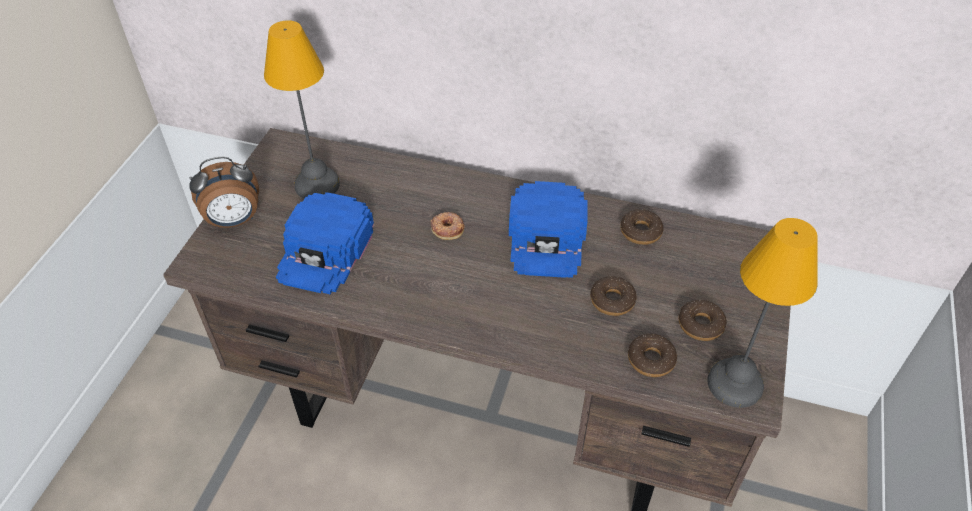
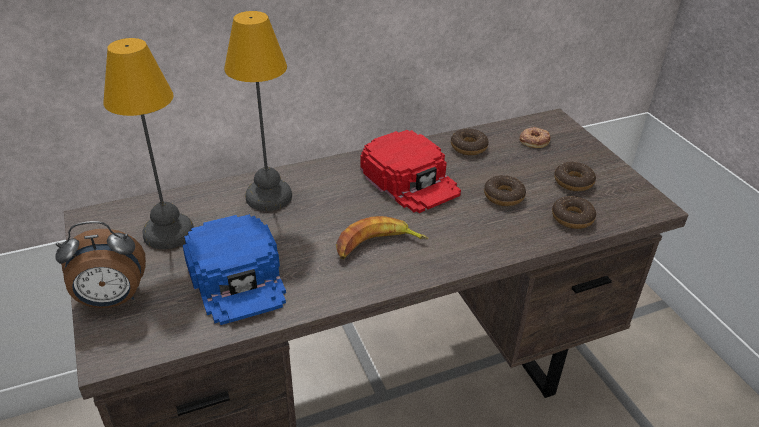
camera: 40 degrees left, 10 degrees down
(234, 221) = (112, 300): alarm clock -> alarm clock turned 45 degrees clockwise
(447, 228) = (327, 209): donut -> donut (534, 140)
(450, 284) = (377, 245): none -> banana
(547, 237) = (411, 179): blue cap -> red cap
(733, 385) = (634, 205): table lamp -> table lamp (268, 197)

